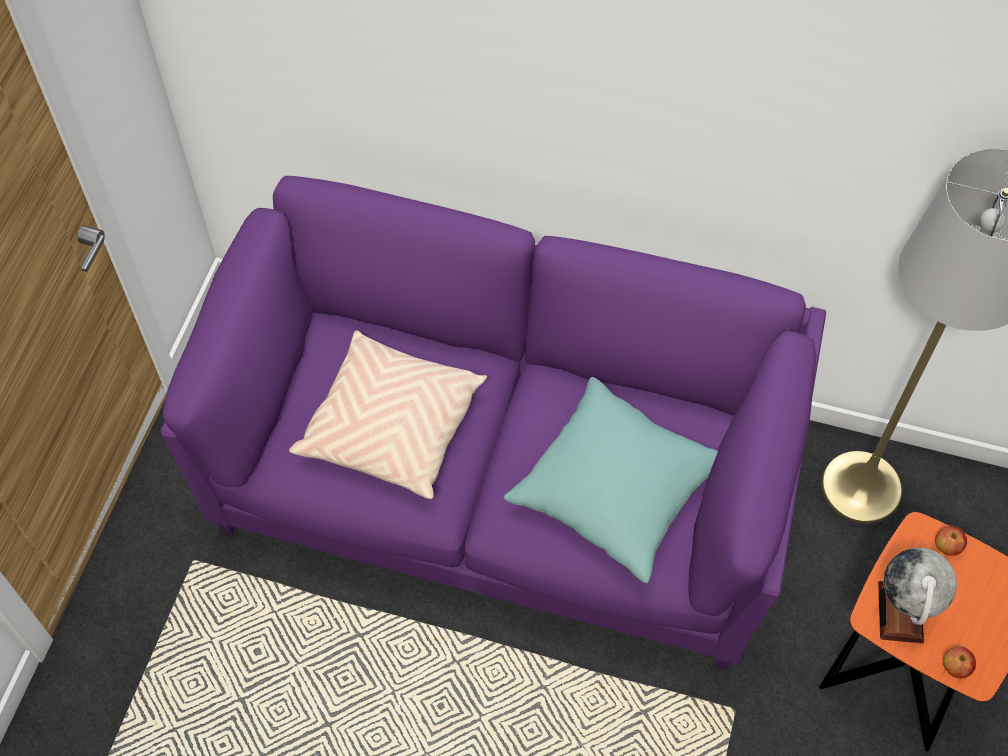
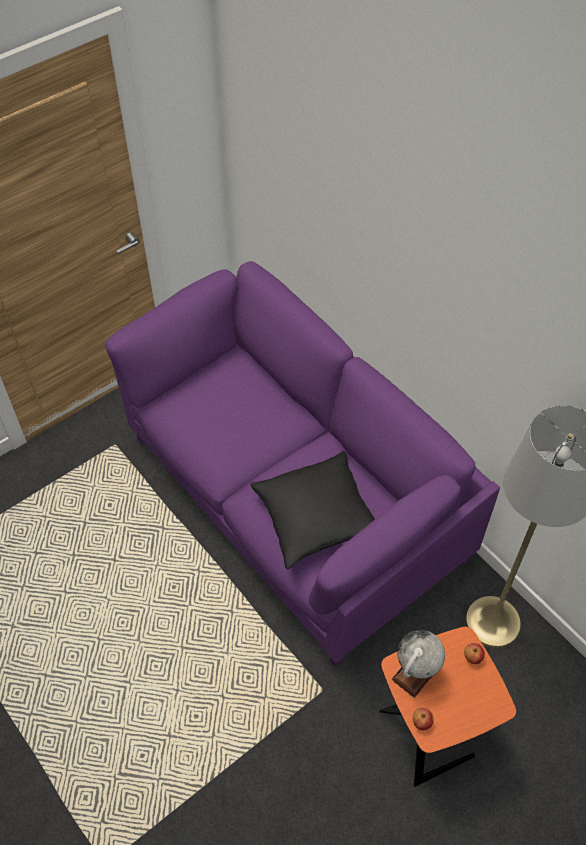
camera: 35 degrees right, 5 degrees down
(392, 426) = (229, 420): beige pillow -> none
(615, 490) = (316, 518): turquoise pillow -> black pillow

